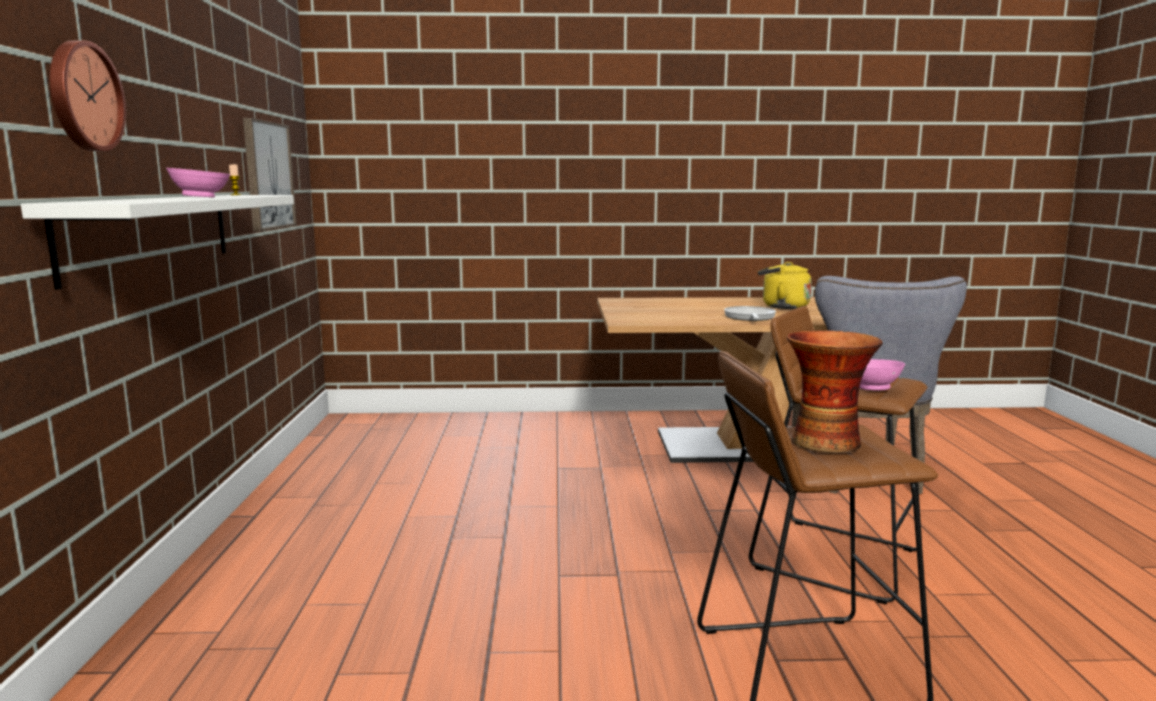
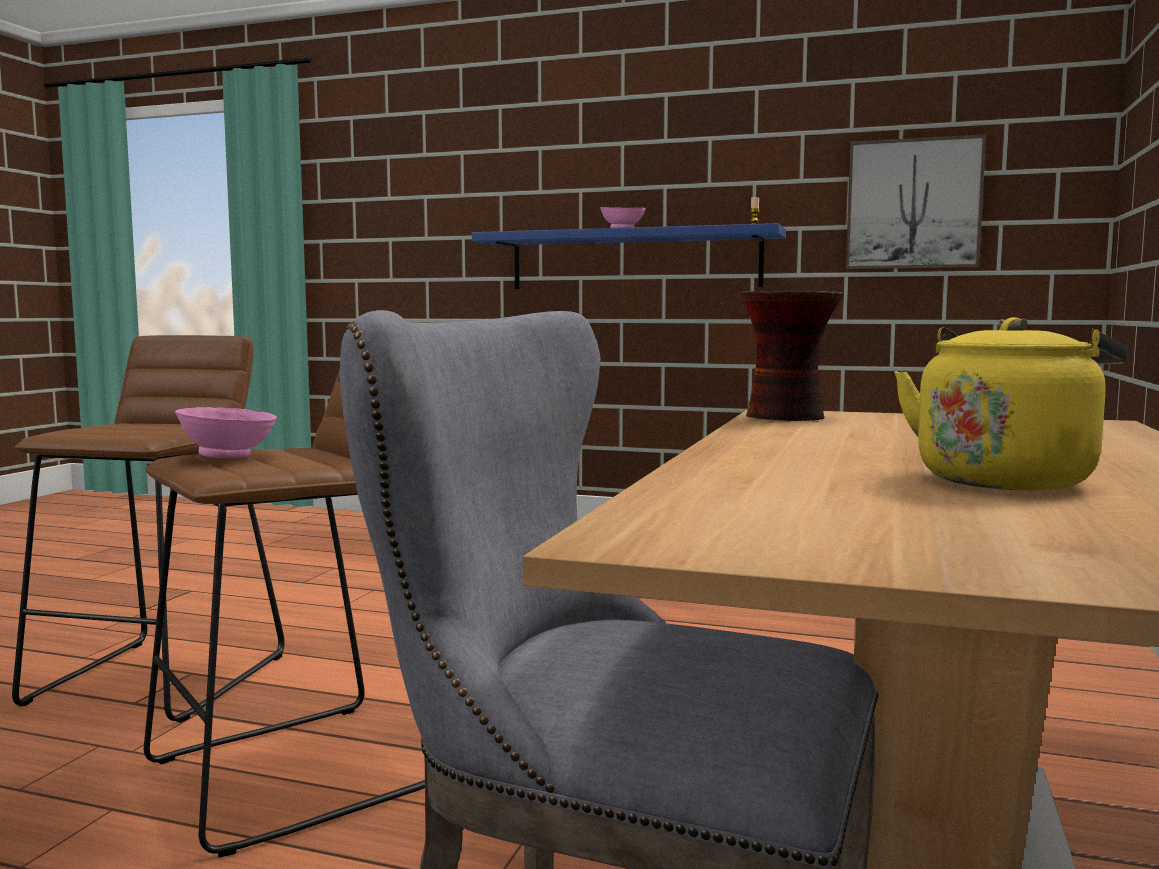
camera: 110 degrees right, 5 degrees down
(83, 96) = (568, 166): wall clock -> none
(152, 233) = (634, 260): white shelf -> blue shelf
(749, 317) = (796, 447): frying pan -> none
(825, 442) = (142, 427): vase -> vase (788, 417)

